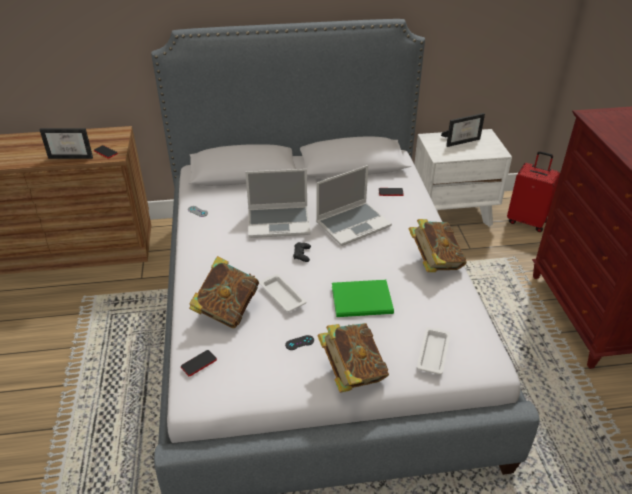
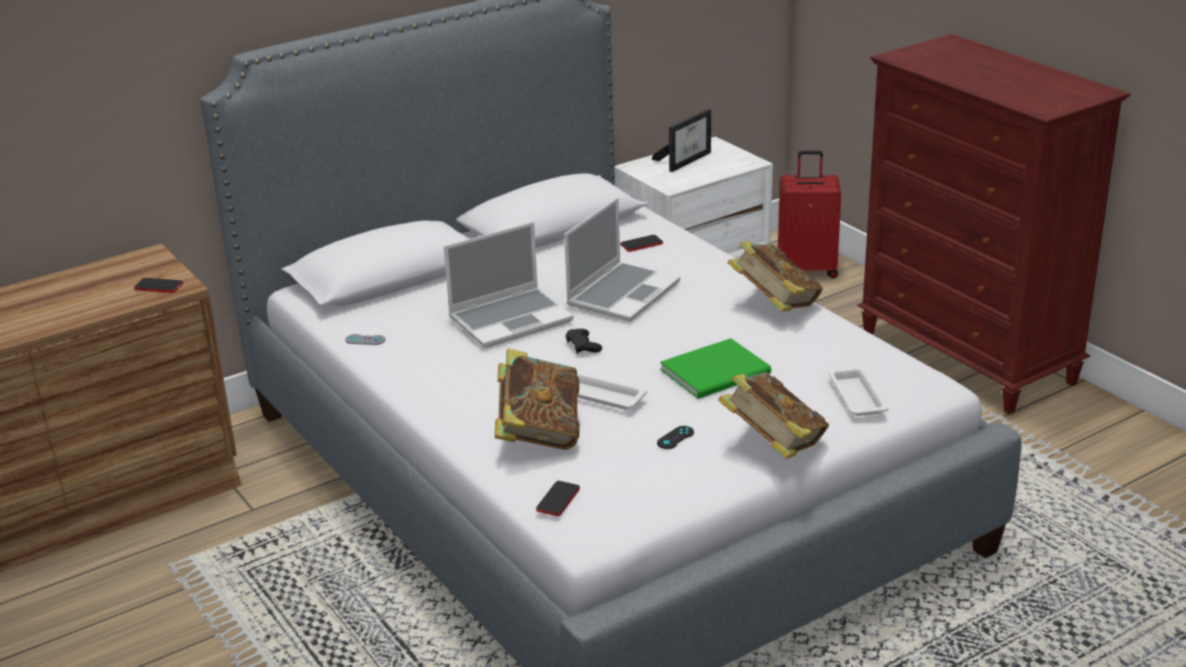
camera: 25 degrees left, 10 degrees down
(73, 155) = (103, 304): picture frame -> none

